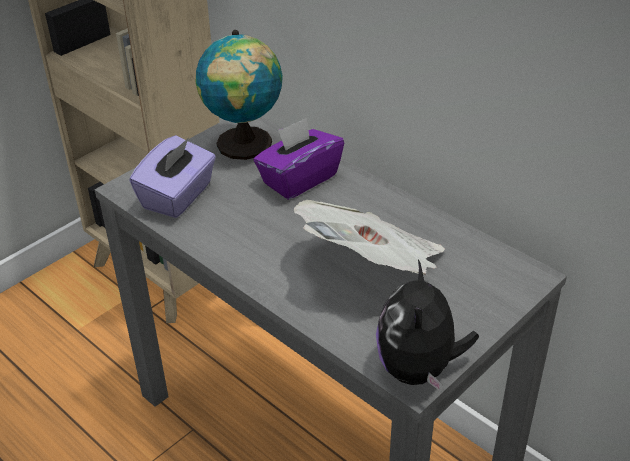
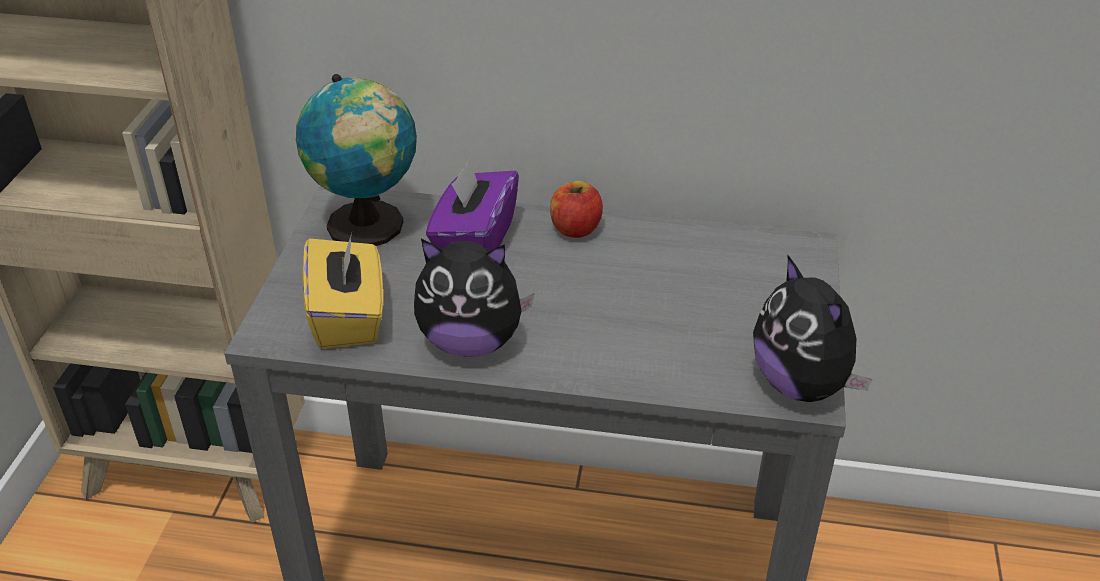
camera: 35 degrees left, 0 degrees up
(178, 196) = (349, 317): purple tissue box -> yellow tissue box
(232, 242) = (471, 341): none -> plush toy
(373, 196) = (575, 229): none -> apple
(373, 266) = (652, 302): newspaper -> none

